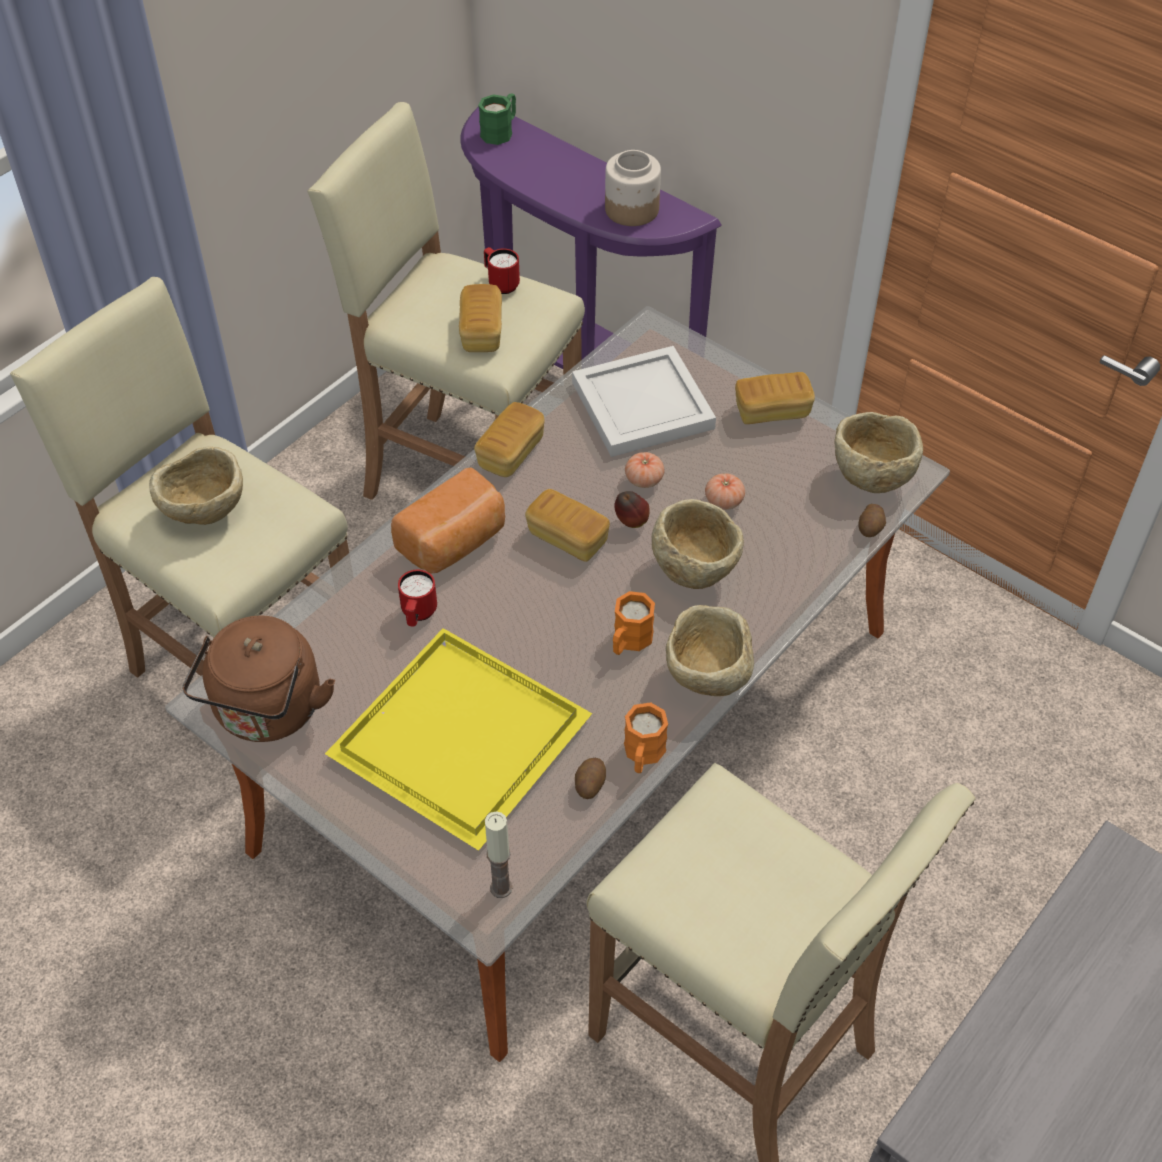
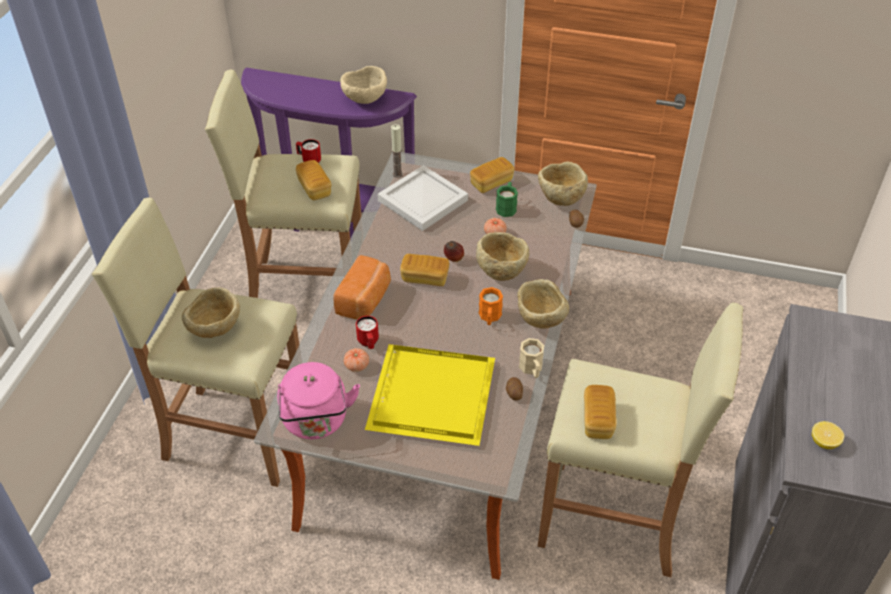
camera: 25 degrees left, 5 degrees down
(267, 713) = (316, 422): brown kettle -> pink kettle
(500, 131) = (266, 80): green mug -> green mug (506, 207)
(501, 888) = (501, 460): candle -> candle (397, 174)
(510, 453) = (367, 245): bread -> bread (598, 420)
(631, 210) = (365, 101): jar -> beige bowl
(643, 755) = (532, 369): orange mug -> beige mug
(644, 479) = (447, 236): tomato -> tomato (357, 366)
(997, 1101) = (824, 442): none -> lemon

